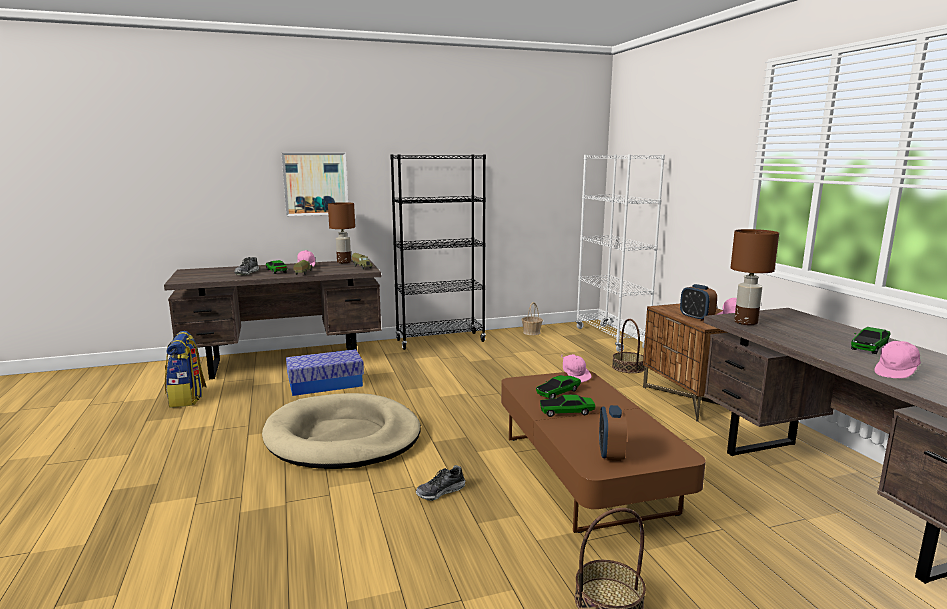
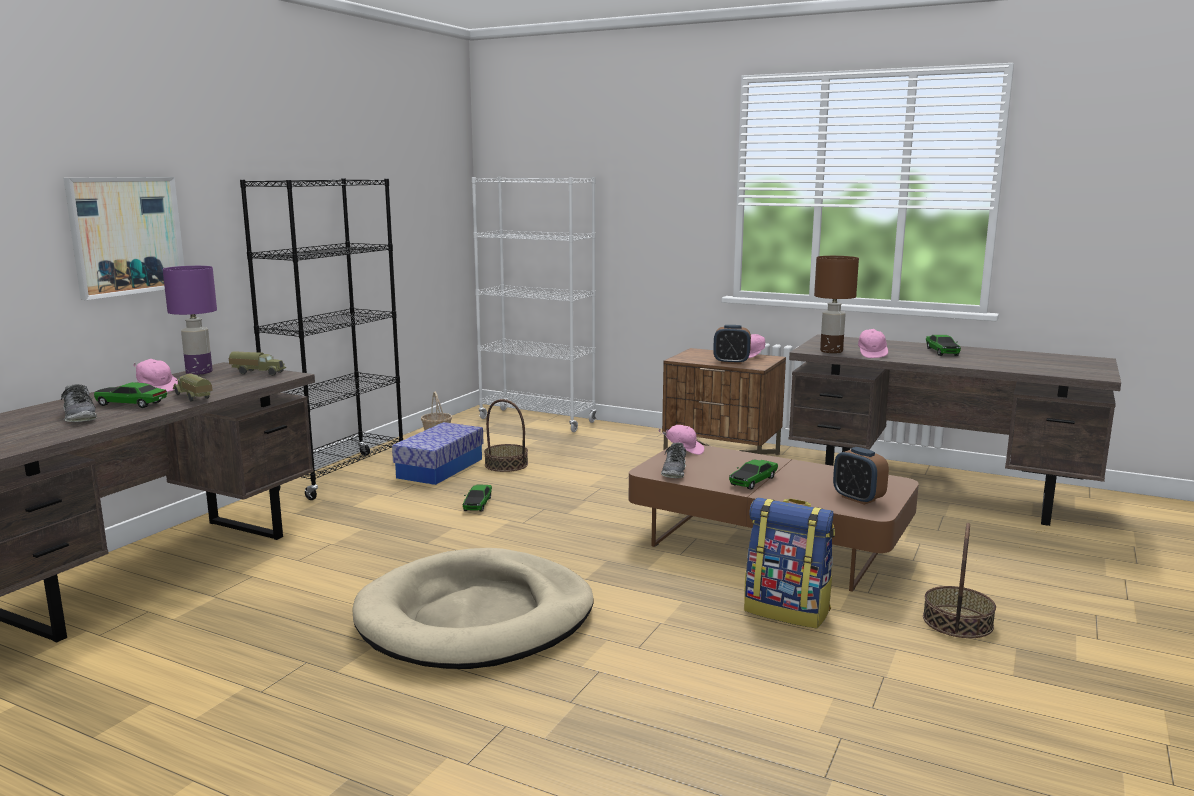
camera: 45 degrees left, 0 degrees up
(187, 398) = (91, 679): backpack -> backpack (788, 611)
(325, 384) = (298, 575): storage box -> storage box (440, 468)
(344, 262) = (200, 372): brown table lamp -> purple table lamp
(440, 491) = (694, 615): shoe -> shoe (675, 471)
(558, 392) = (706, 468): toy car -> toy car (478, 504)
(628, 367) = (614, 445): basket -> basket (506, 464)
(896, 372) = (998, 364): pink cap -> pink cap (872, 354)

